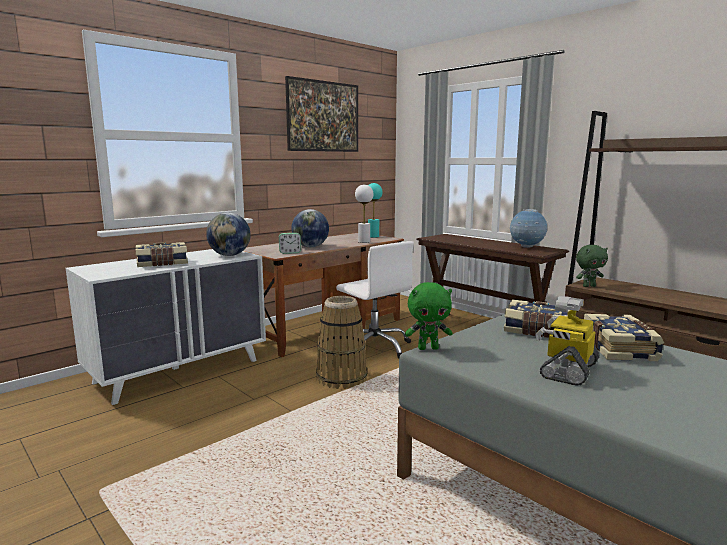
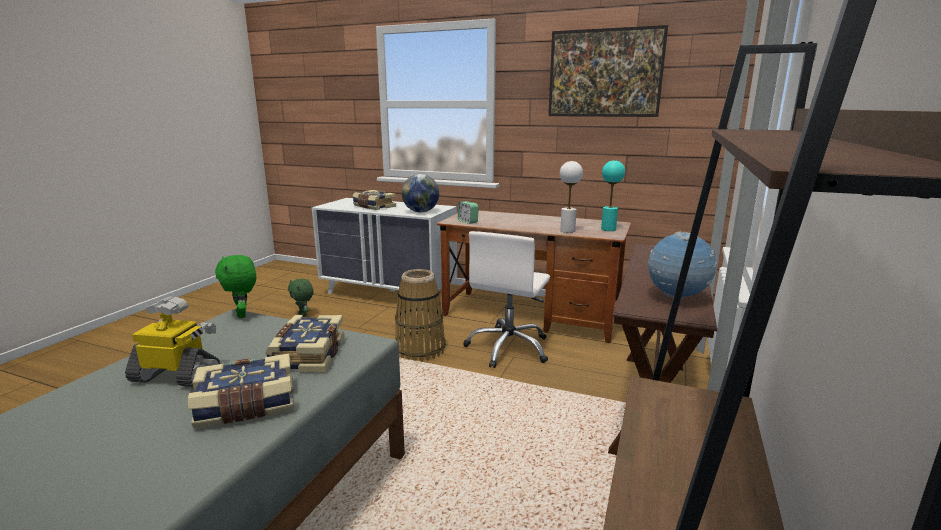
camera: 65 degrees right, 5 degrees up
(310, 247) = (505, 222): globe -> none
(589, 286) = (653, 396): green plush toy -> green plush toy (303, 315)

